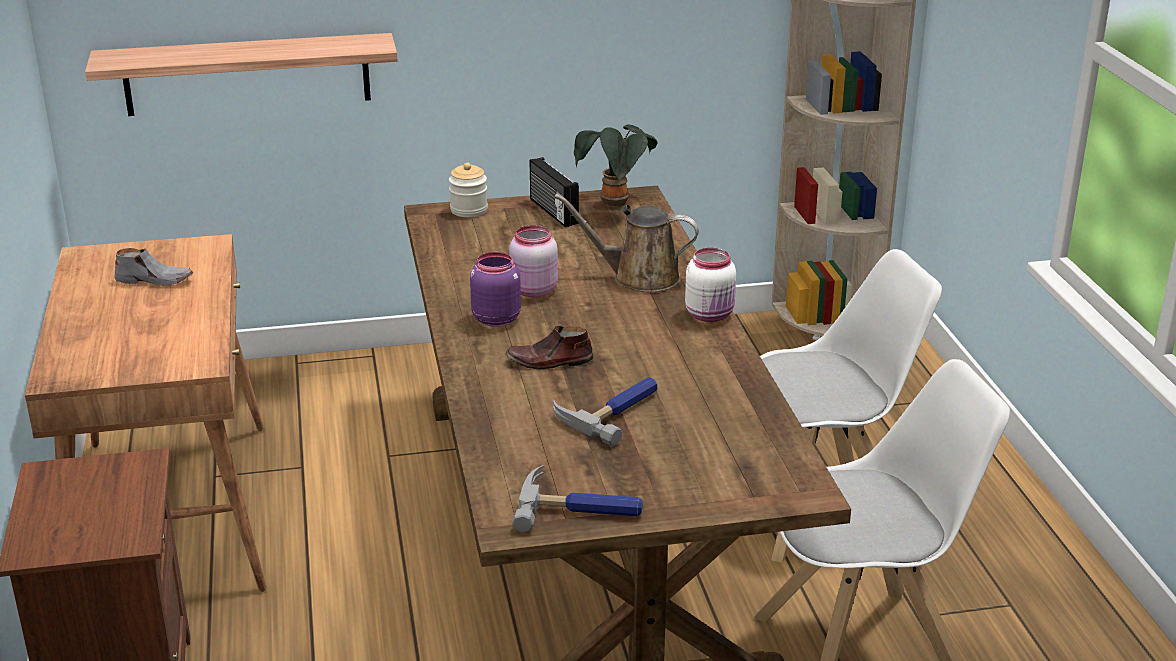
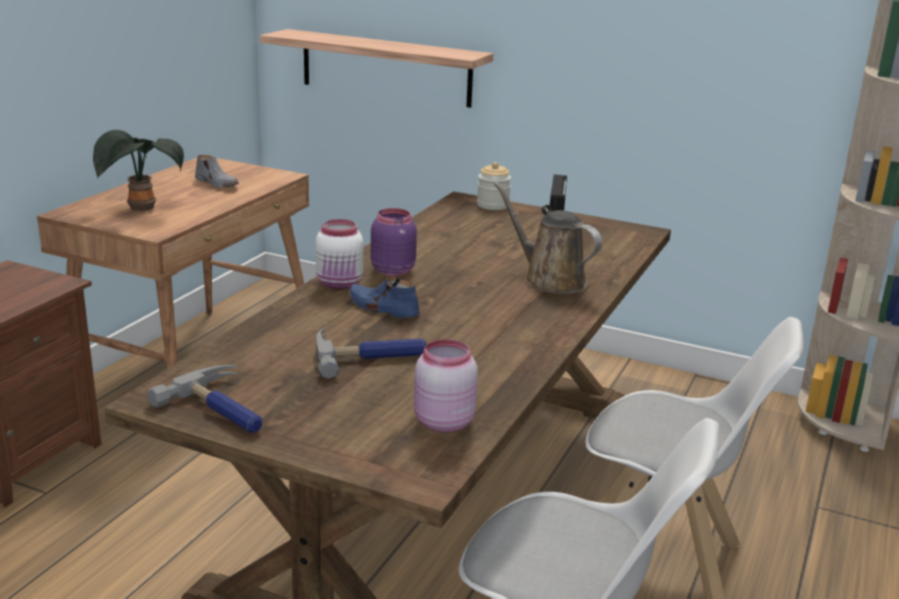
camera: 35 degrees right, 5 degrees down
(532, 291) = (451, 262): pink jar -> pink jar (442, 422)
(549, 362) = (382, 308): brown shoe -> blue shoe
(615, 204) = (612, 231): potted plant -> potted plant (140, 209)
(710, 315) = (567, 321): white jar -> white jar (340, 284)

